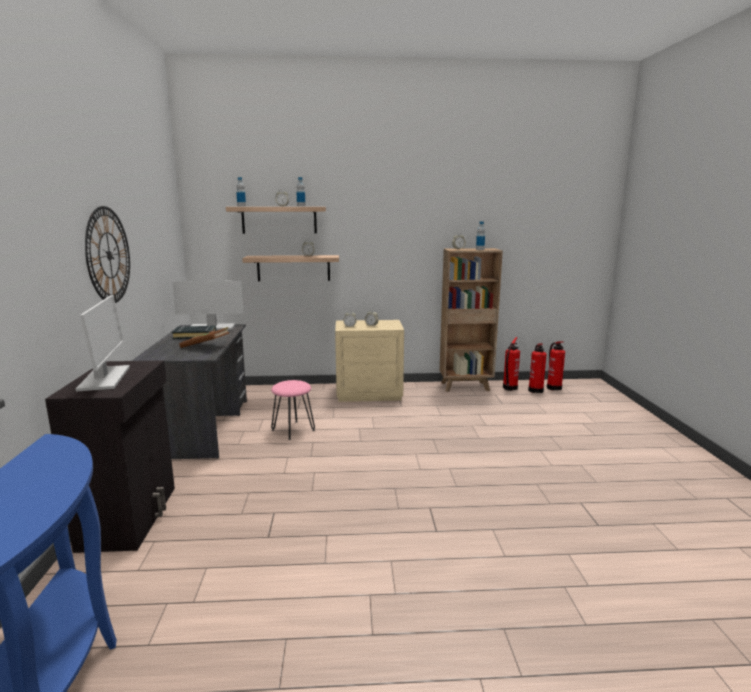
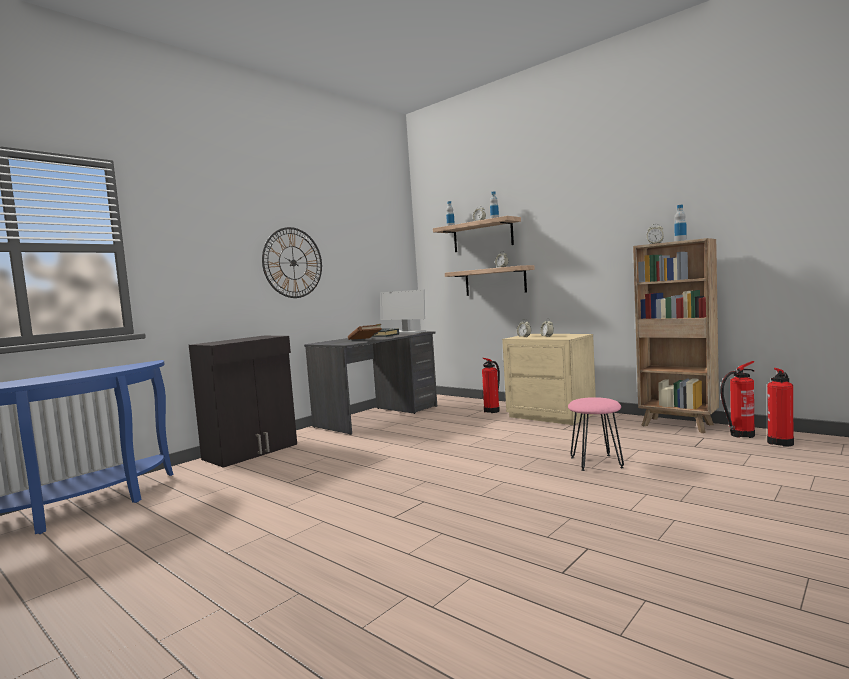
camera: 45 degrees right, 10 degrees down
(105, 378) = (235, 340): monitor -> none
(293, 430) = (432, 429): pink stool -> pink stool (596, 462)
(553, 387) = (822, 444): fire extinguisher -> fire extinguisher (493, 410)

